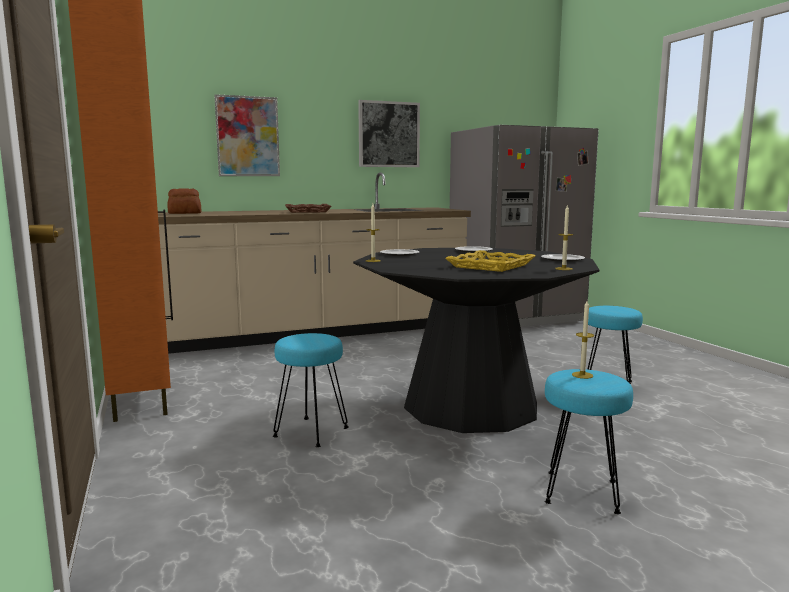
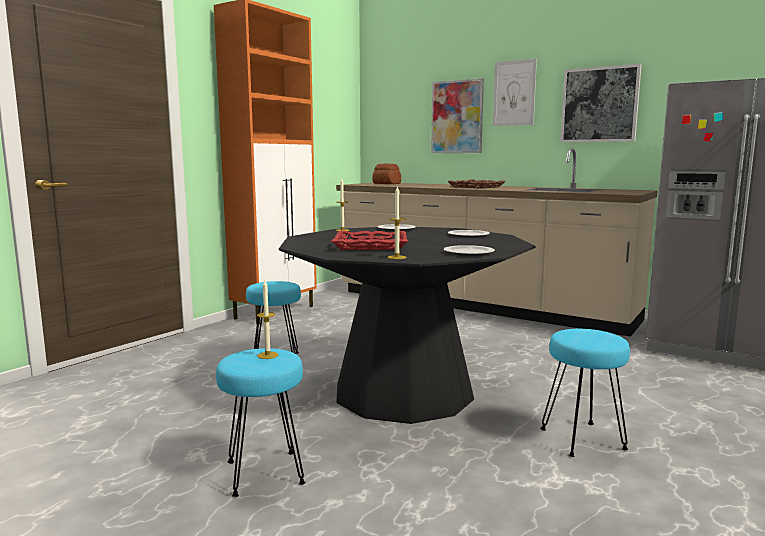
camera: 55 degrees right, 0 degrees up
(310, 116) = (514, 93): none -> picture
(490, 266) = (370, 245): yellow tray -> red tray

